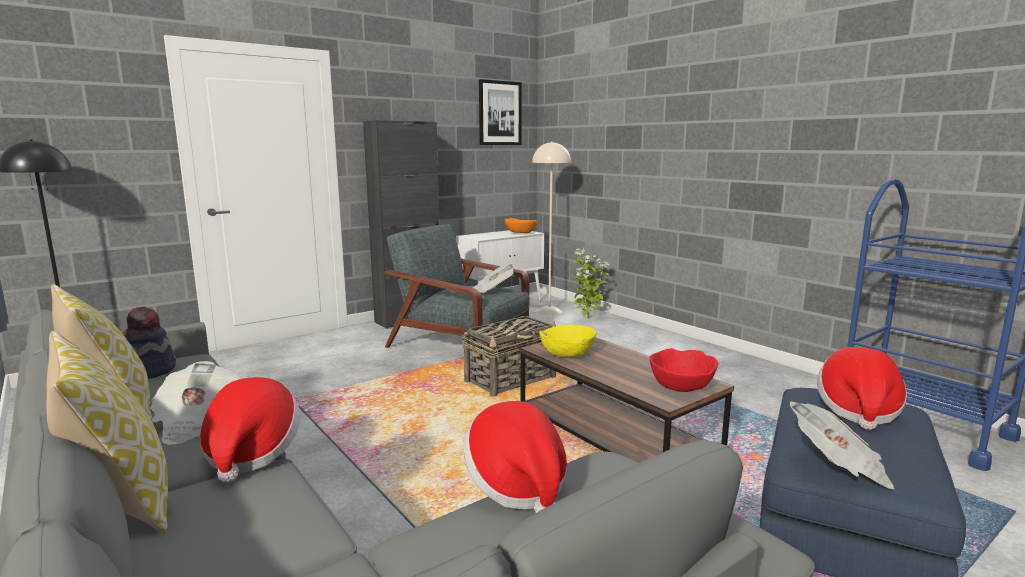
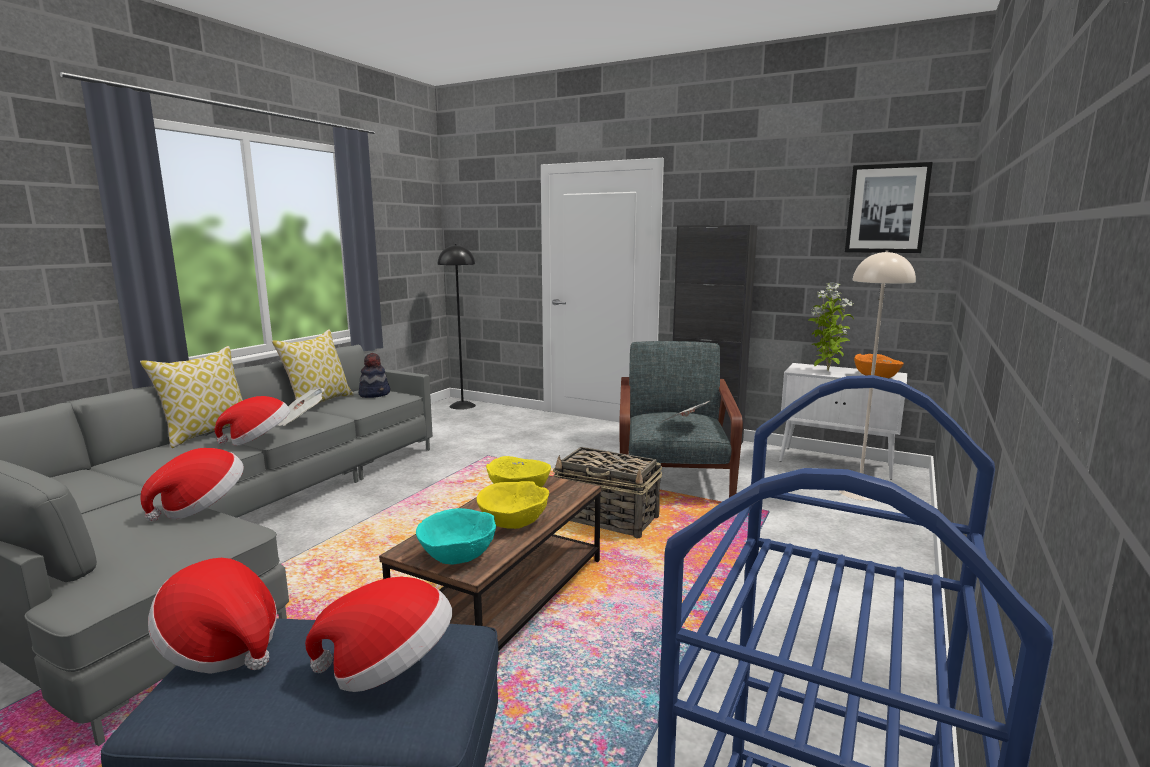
camera: 65 degrees right, 0 degrees up
(587, 318) = (878, 519): potted plant -> potted plant (826, 371)
(630, 363) = (513, 521): none -> yellow bowl
(681, 385) = (457, 555): red bowl -> turquoise bowl
(838, 467) = (221, 647): newspaper -> hat

